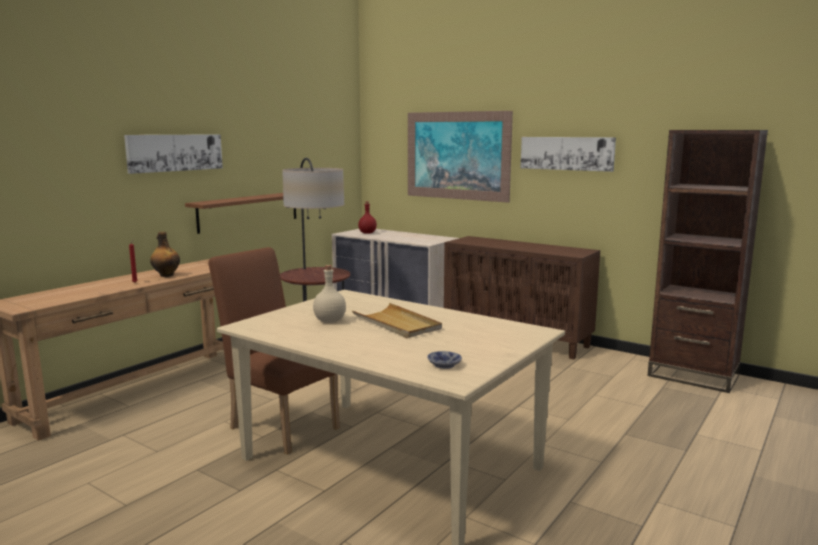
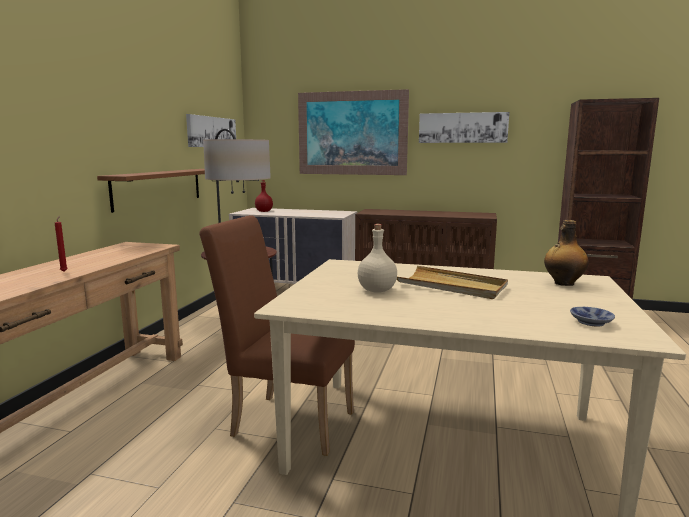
camera: 20 degrees left, 0 degrees up
(166, 275) = (96, 261): bottle -> bottle (563, 283)
(175, 152) = (84, 113): picture -> picture (211, 132)

